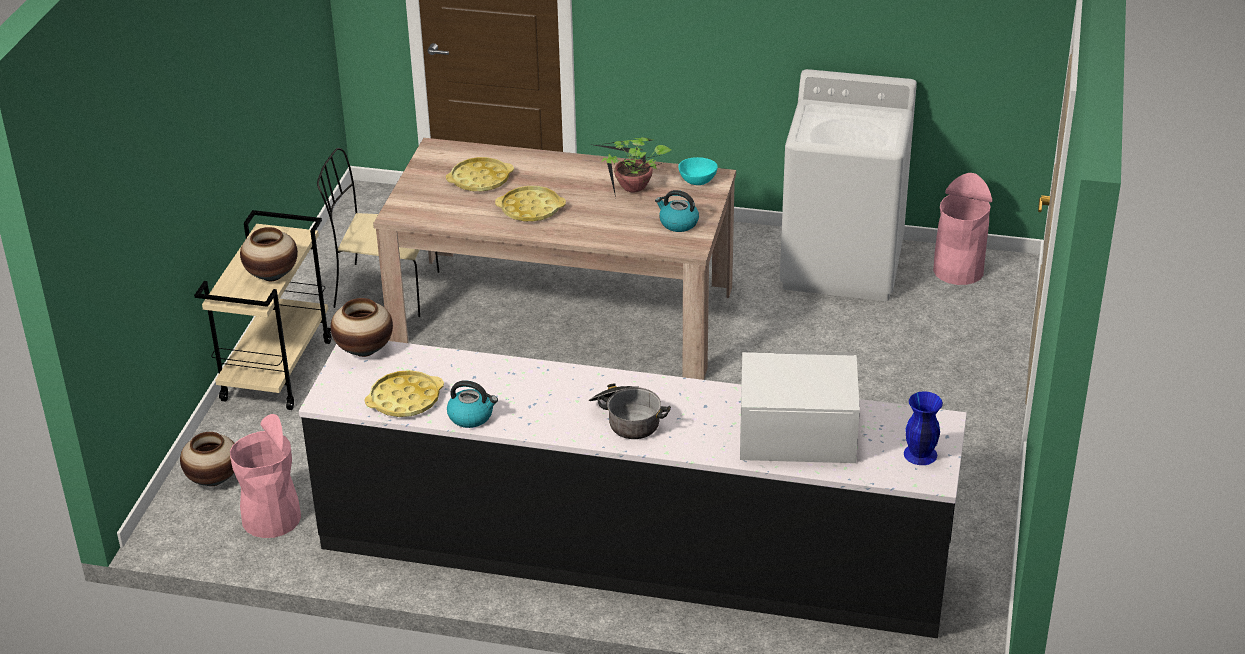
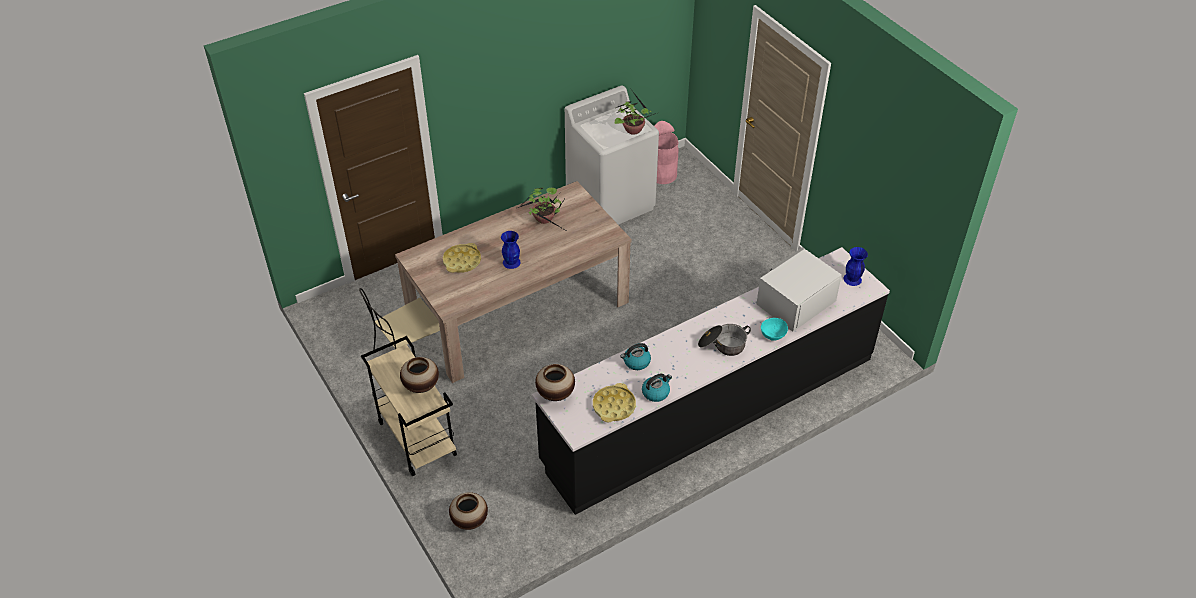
camera: 45 degrees left, 10 degrees up
(271, 518) = (528, 518): pink trash can -> none
(530, 209) = (512, 262): yellow tray -> blue vase
(678, 223) = (592, 227): kettle -> kettle (636, 362)
(698, 182) = (569, 198): turquoise bowl -> turquoise bowl (773, 335)
(866, 139) = (633, 130): none -> potted plant

